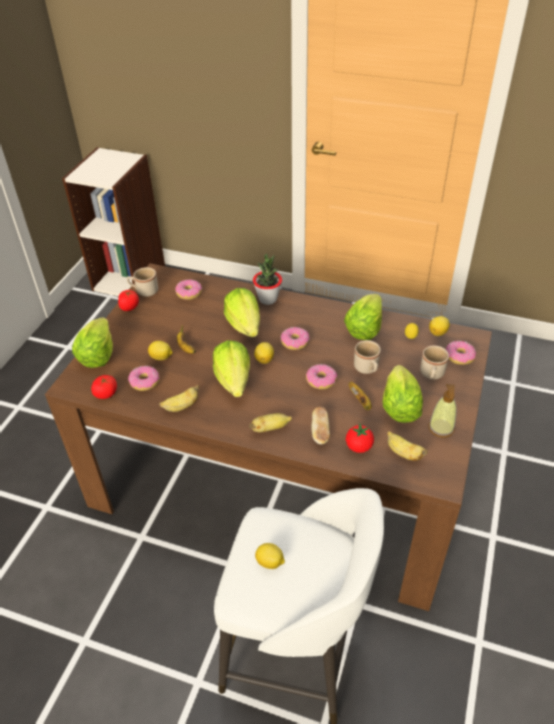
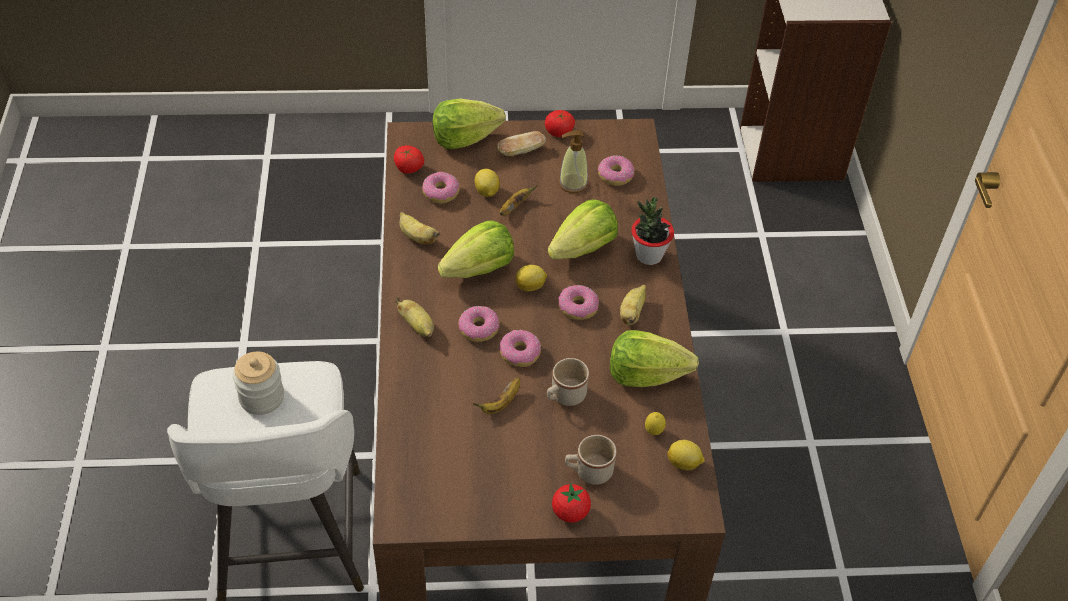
camera: 65 degrees right, 5 degrees up
(144, 291) = (595, 134): beige mug -> none
(270, 562) = (262, 397): lemon -> jar
(320, 431) = (432, 375): bread -> bread (521, 151)
(358, 447) = (423, 419): tomato -> tomato (570, 512)
(399, 407) = (510, 447): lettuce -> none
(403, 453) = (431, 467): banana -> banana (632, 313)
(441, 428) = (491, 500): soap dispenser -> soap dispenser (573, 183)
(459, 356) = (644, 498): donut -> donut (478, 328)

